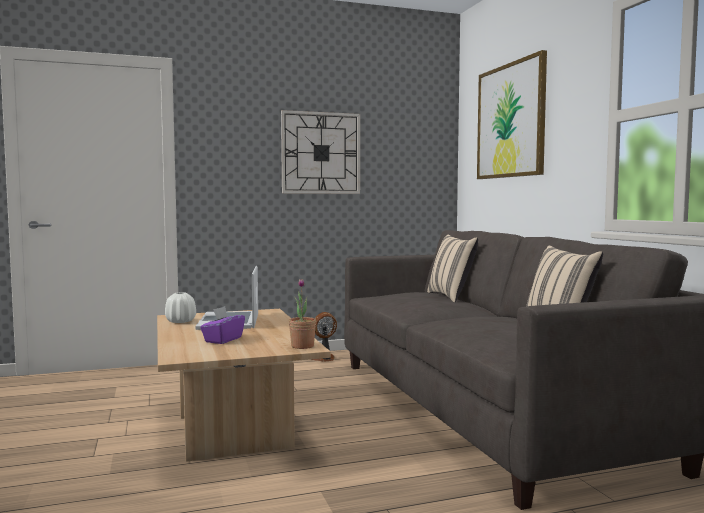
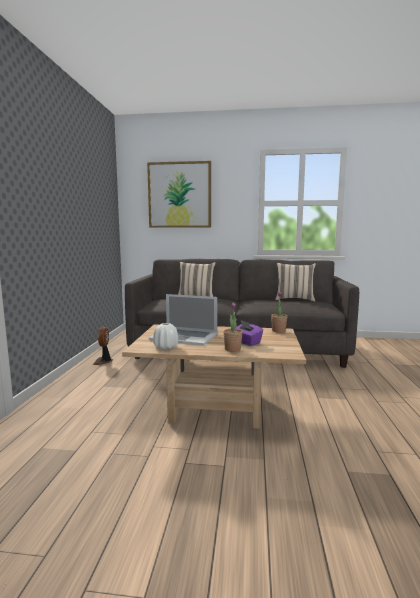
camera: 65 degrees left, 5 degrees up
(186, 338) = (232, 349): none -> potted plant
(321, 153) = (73, 203): wall clock -> none

